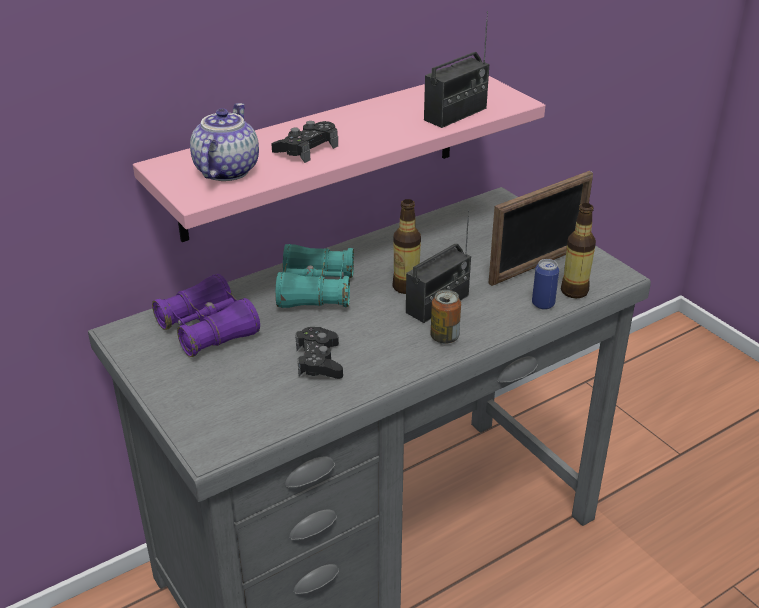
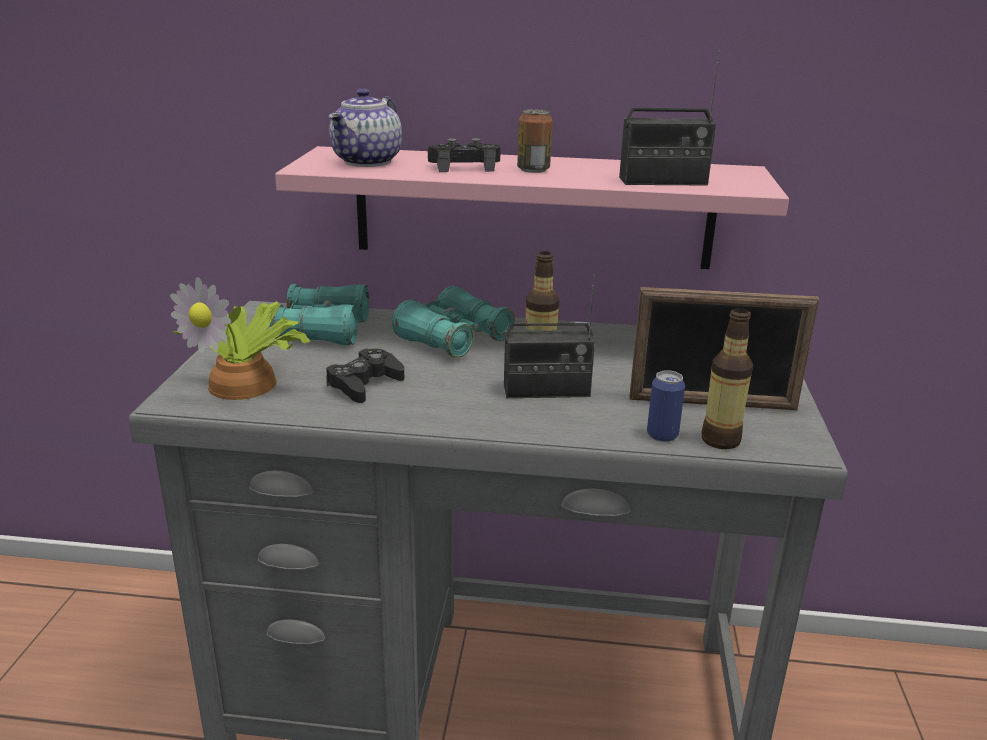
camera: 40 degrees right, 10 degrees down
(208, 329) = (323, 330): purple binoculars -> turquoise binoculars
(225, 170) = (368, 162): teapot -> teapot turned 150 degrees clockwise
(235, 406) = (247, 383): none -> potted plant
(444, 337) = (507, 416): can -> can (533, 170)

